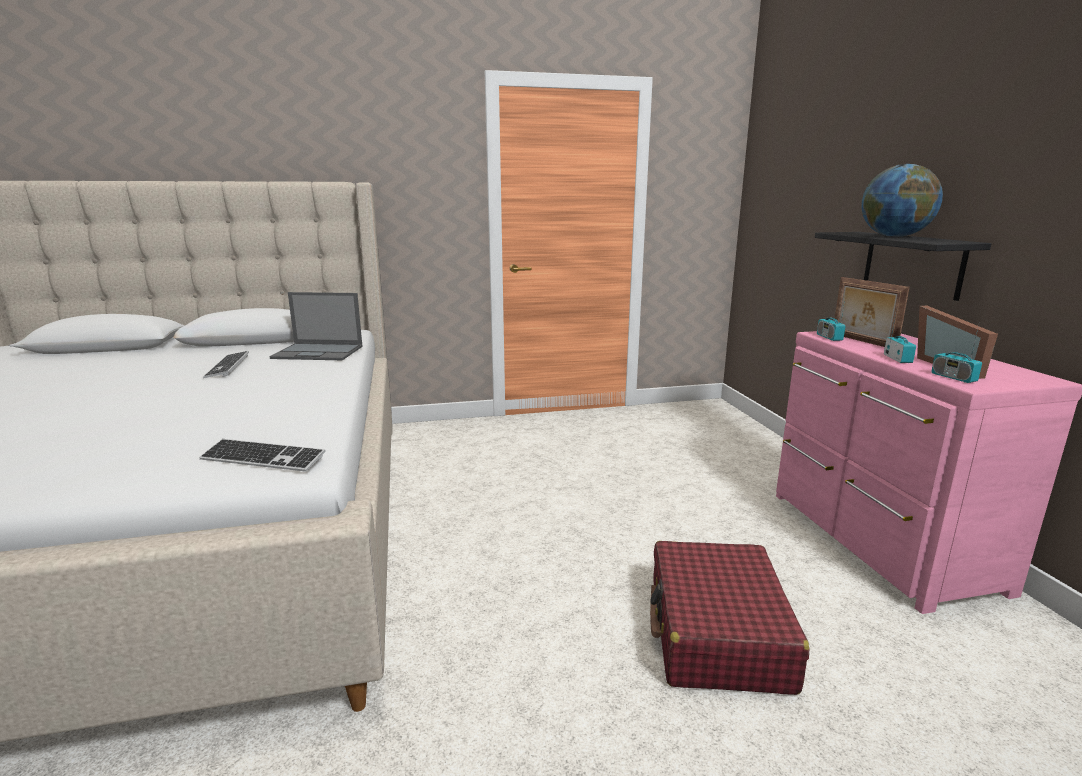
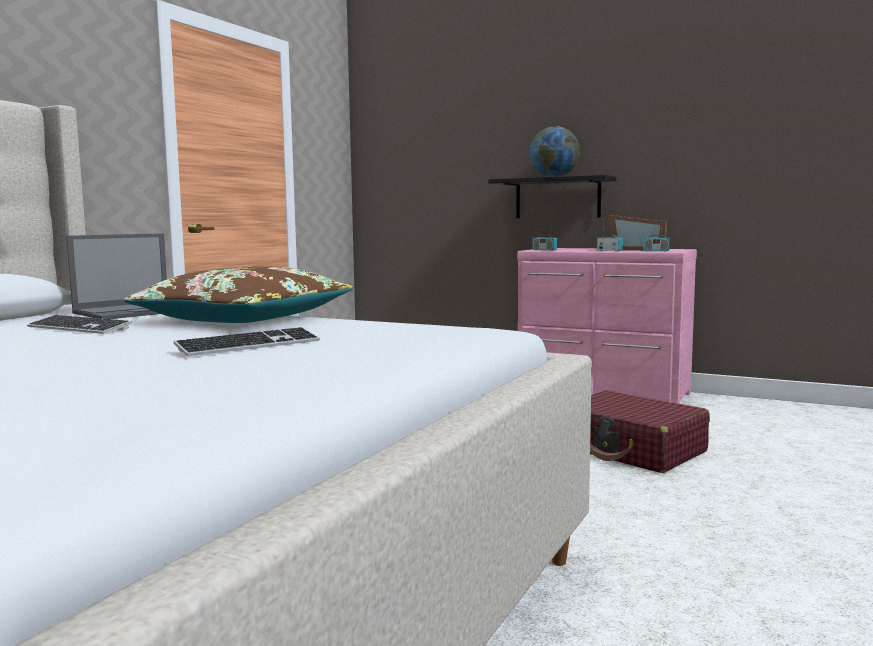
camera: 50 degrees left, 10 degrees down
(263, 458) = (453, 332): keyboard -> keyboard (249, 345)
(304, 382) = (244, 319): none -> brown pillow
(862, 341) = (564, 249): picture frame -> none

